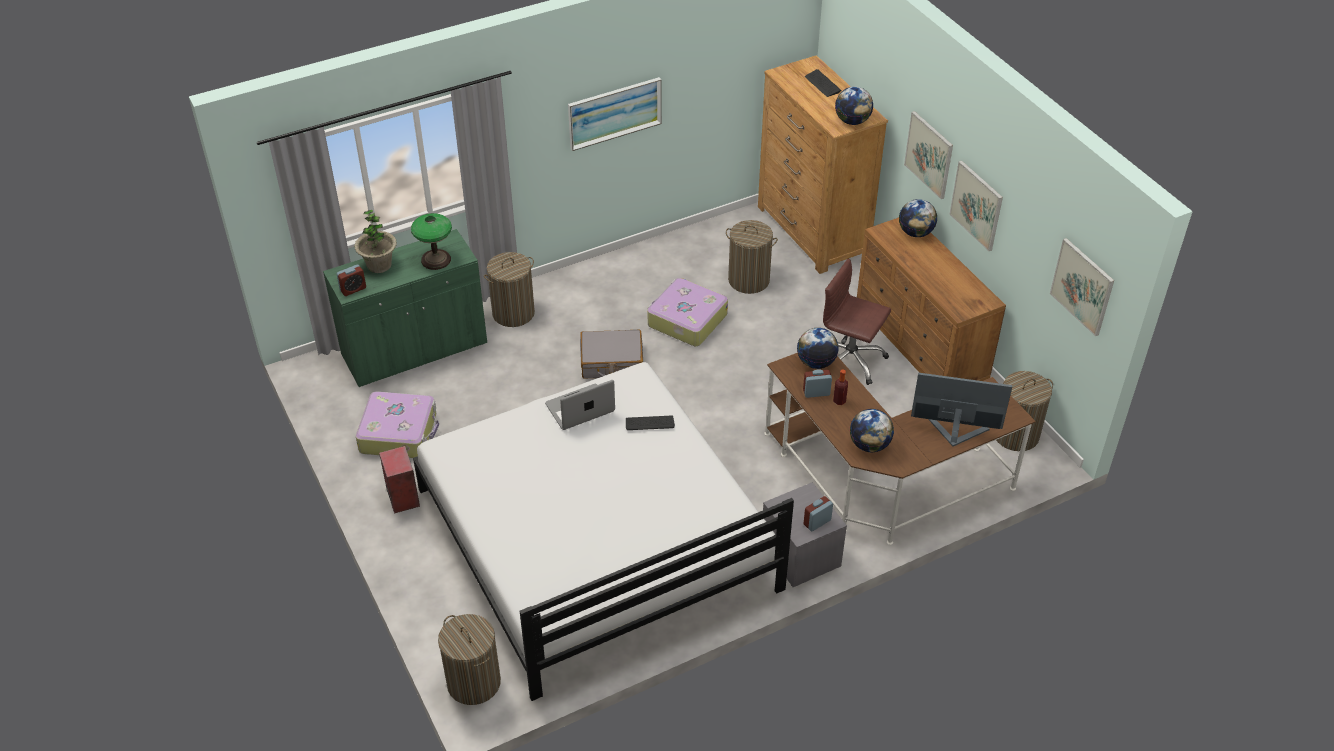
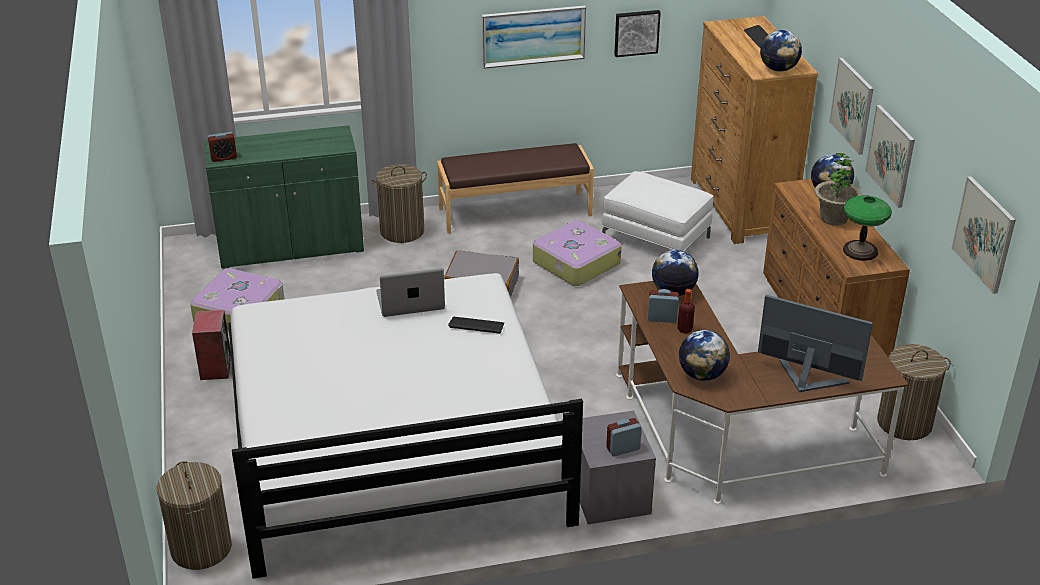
camera: 15 degrees right, 10 degrees down
(379, 265) = (259, 143): potted plant -> potted plant (834, 218)
(435, 260) = (315, 146): table lamp -> table lamp (860, 251)
(610, 271) = (515, 211): none -> brown bench
(705, 91) = (636, 32): none -> picture
(749, 280) = (655, 239): laundry basket -> white ottoman
(849, 360) = (737, 324): brown office chair -> none

